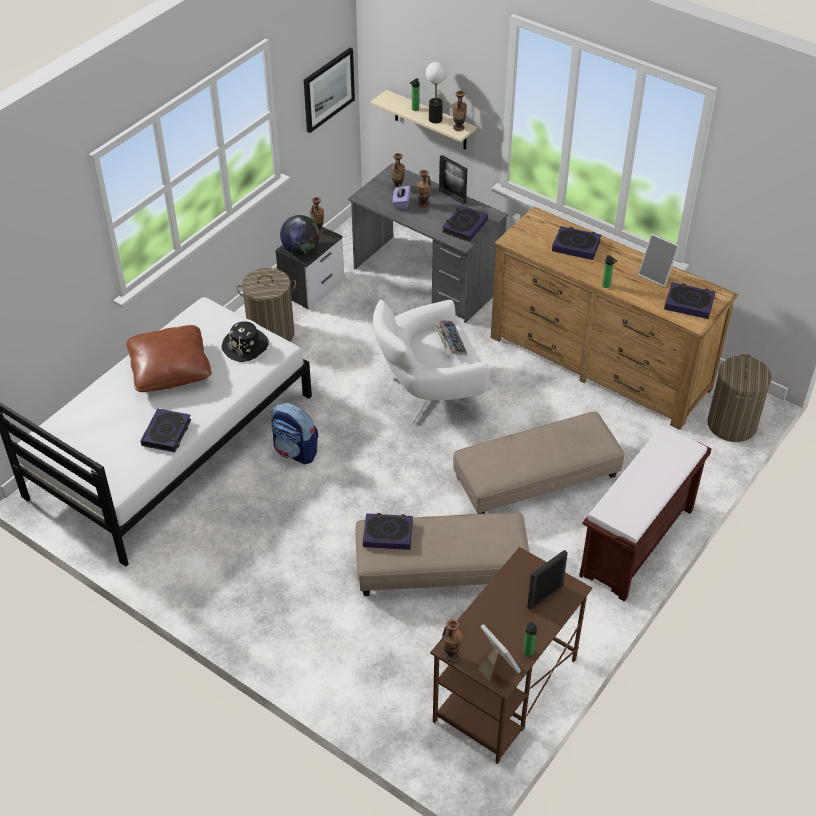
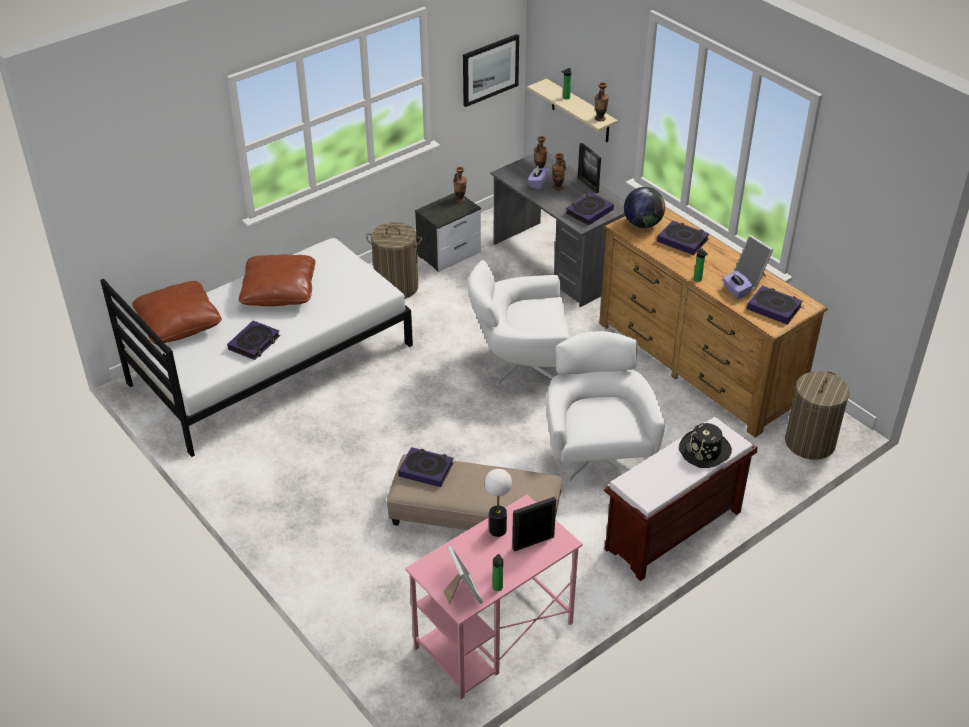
camera: 15 degrees right, 5 degrees down
(76, 426) = (179, 324): none -> brown pillow
(245, 346) = (353, 284): black hat -> black hat (705, 450)
(296, 451) = (380, 389): backpack -> none
(301, 250) = (438, 213): globe -> globe (642, 224)
(435, 119) = (581, 109): table lamp -> table lamp (498, 530)
(449, 341) = (544, 312): keyboard -> none
(451, 655) = (423, 575): vase -> none
(505, 691) = (493, 636): brown desk -> pink desk
(536, 477) = (596, 453): beige ottoman -> white armchair
(647, 292) = (736, 291): none -> purple tissue box

